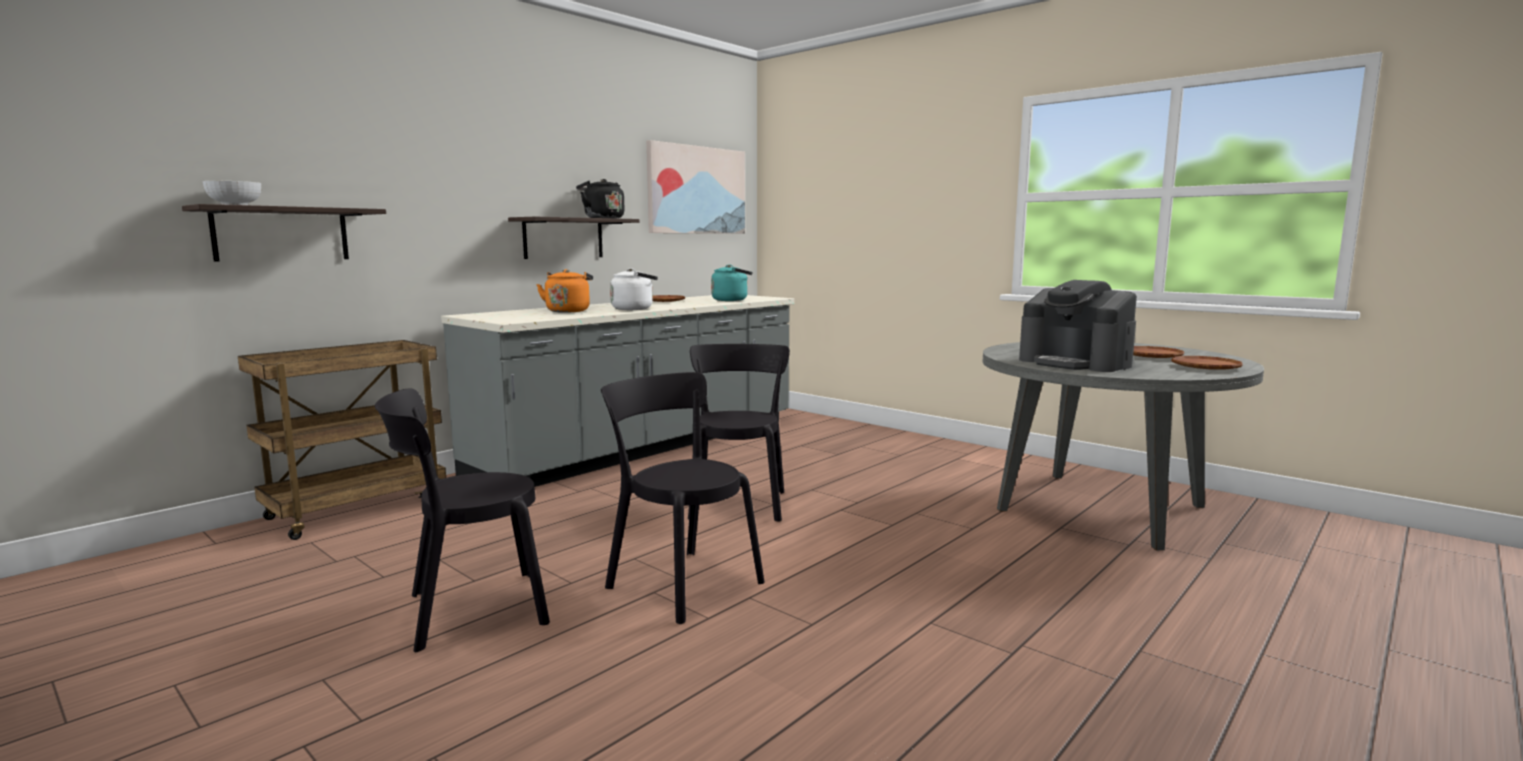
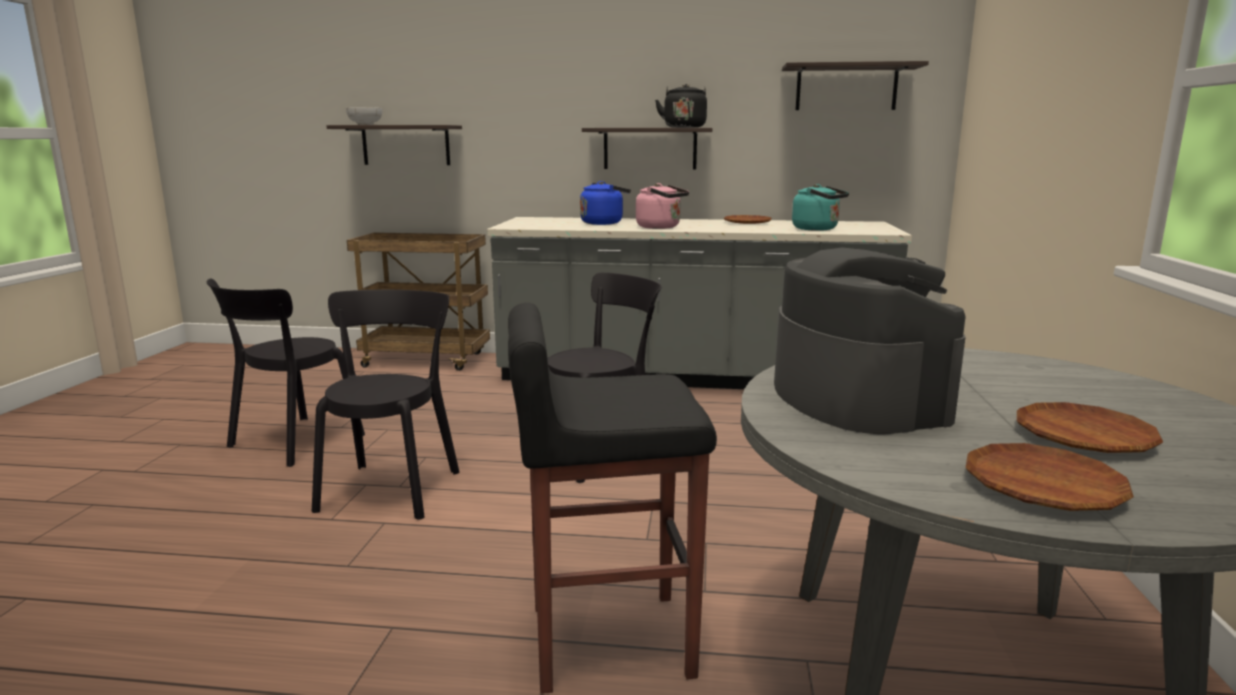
camera: 55 degrees right, 5 degrees up
(469, 610) = (291, 443): black chair -> black chair turned 90 degrees counterclockwise
(568, 311) = (604, 223): orange kettle -> blue kettle
(635, 309) = (661, 227): white kettle -> pink kettle
(696, 190) = (846, 88): picture -> shelf
(1003, 563) = (607, 639): none -> black stool
(1075, 363) = (856, 398): coffee machine -> coffee machine turned 150 degrees clockwise

